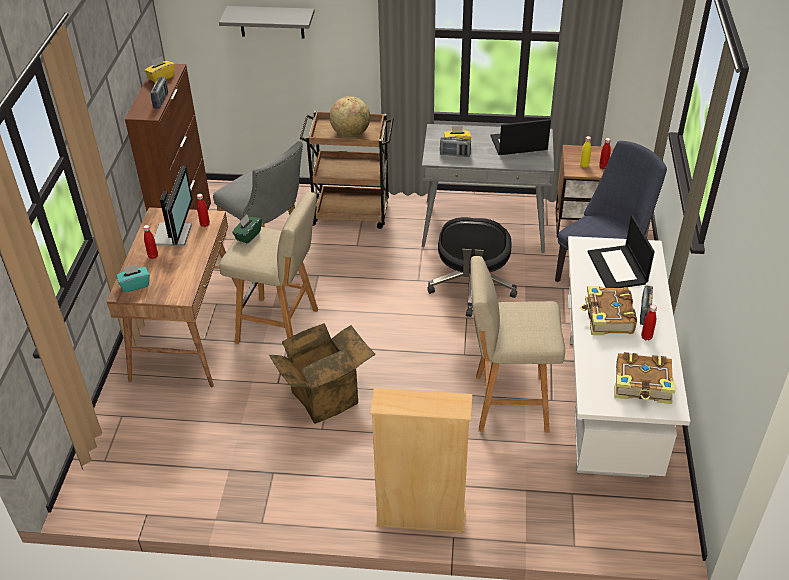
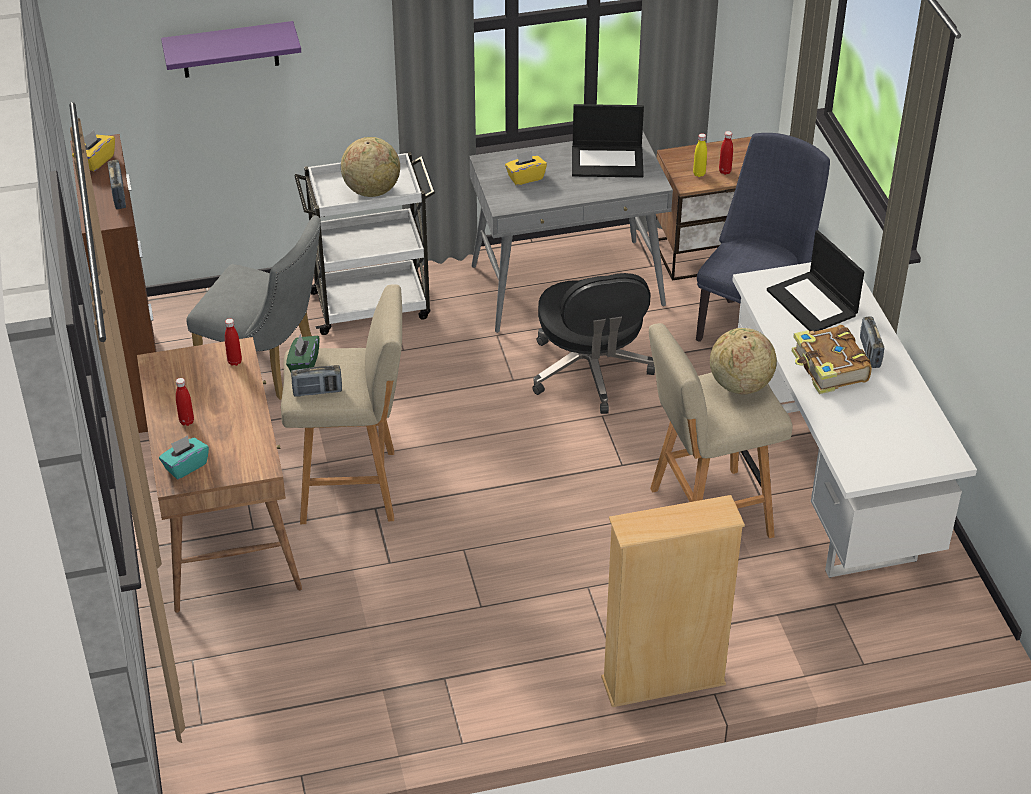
camera: 20 degrees left, 0 degrees up
(174, 234) = (198, 385): monitor -> none
(271, 22) = (229, 50): grey shelf -> purple shelf
(324, 395) = (461, 562): cardboard box -> none
(352, 213) = (372, 305): brown cart -> white cart
(455, 154) = (530, 192): radio -> radio (317, 391)
(518, 144) = (608, 161): laptop -> laptop turned 150 degrees counterclockwise
(537, 315) = (740, 385): none -> globe
(643, 385) = (906, 440): book -> none
(646, 337) = (885, 382): red bottle -> none

